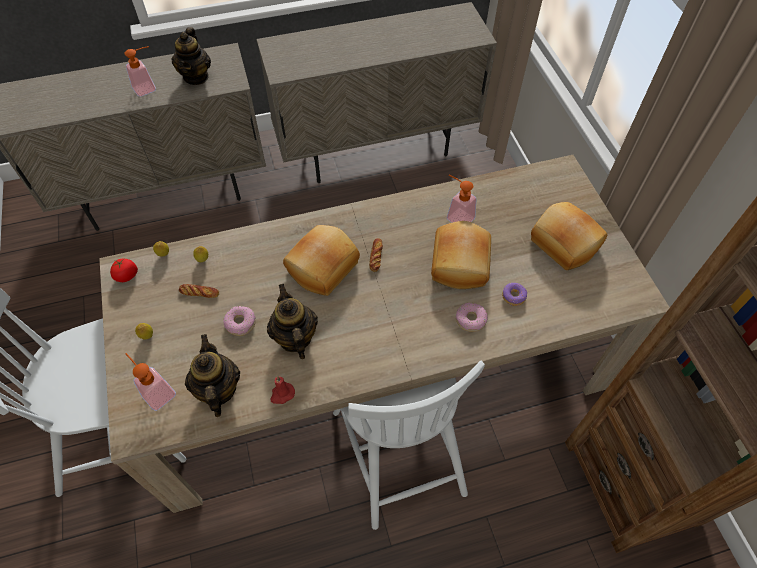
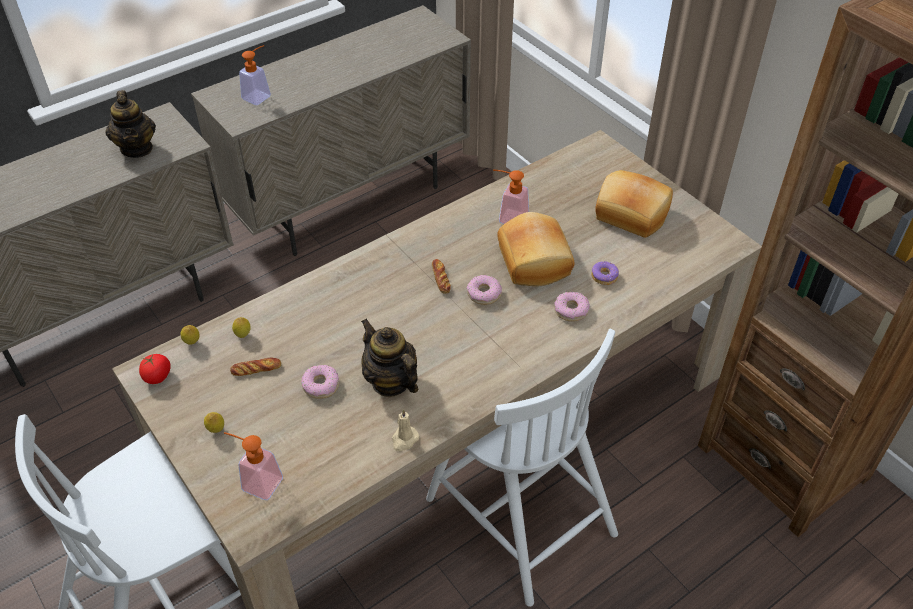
camera: 20 degrees left, 10 degrees down
(148, 87) = (81, 173): soap dispenser -> soap dispenser (259, 95)
(218, 390) = (329, 458): teapot -> none
(282, 394) = (404, 440): red candle -> beige candle
(321, 266) = (385, 304): bread -> none
(405, 281) = (484, 294): none -> donut

